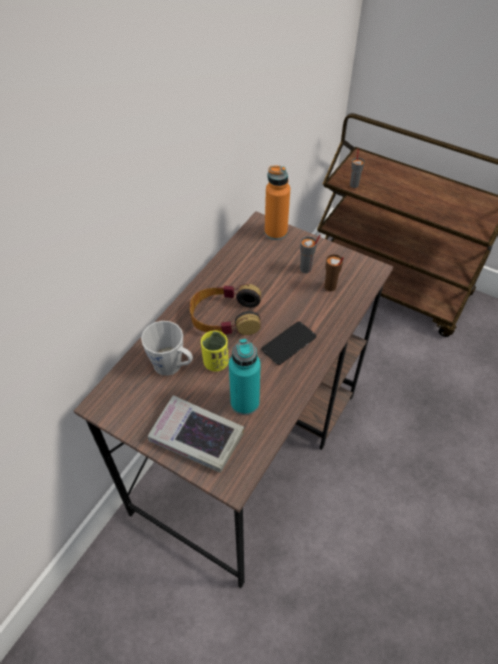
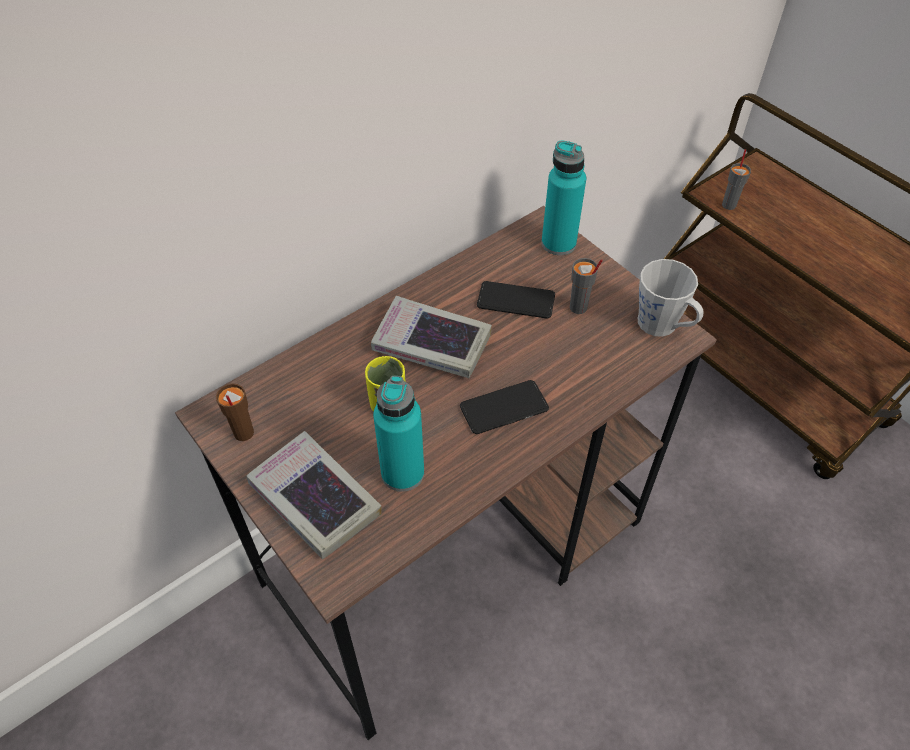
camera: 20 degrees right, 0 degrees up
(172, 366) = (327, 391): grey mug -> grey mug (663, 326)
(225, 316) = (431, 344): headphones -> book
(266, 275) = (516, 301): none -> phone
(275, 232) = (558, 243): orange bottle -> turquoise bottle
(330, 287) = (603, 344): brown cup -> brown cup (243, 433)

